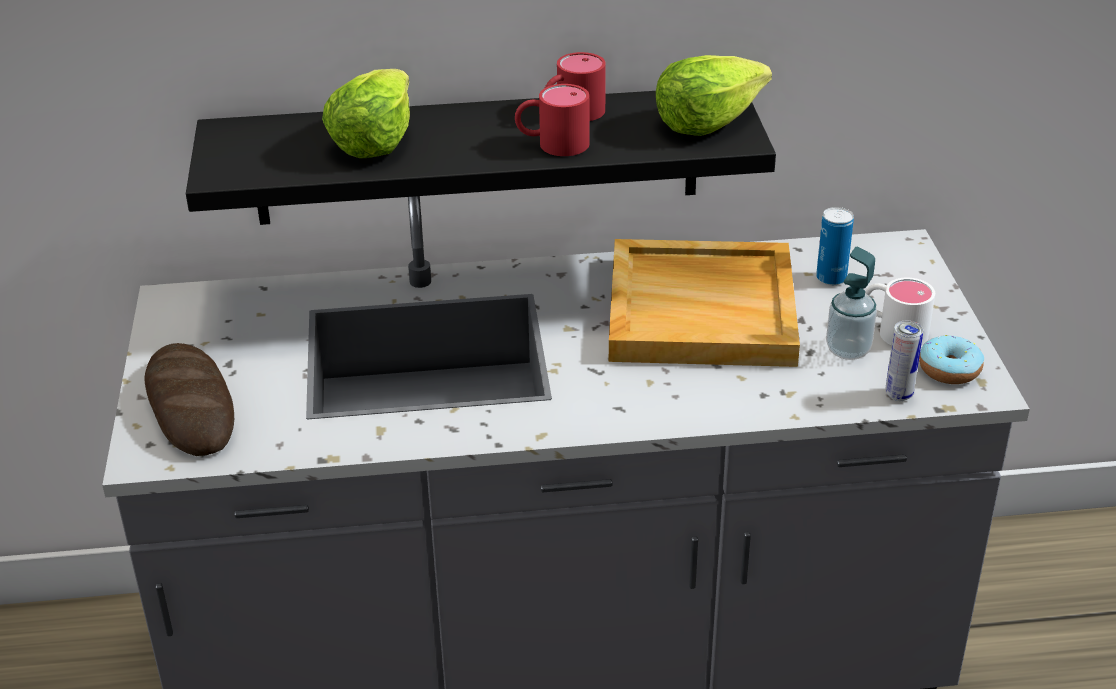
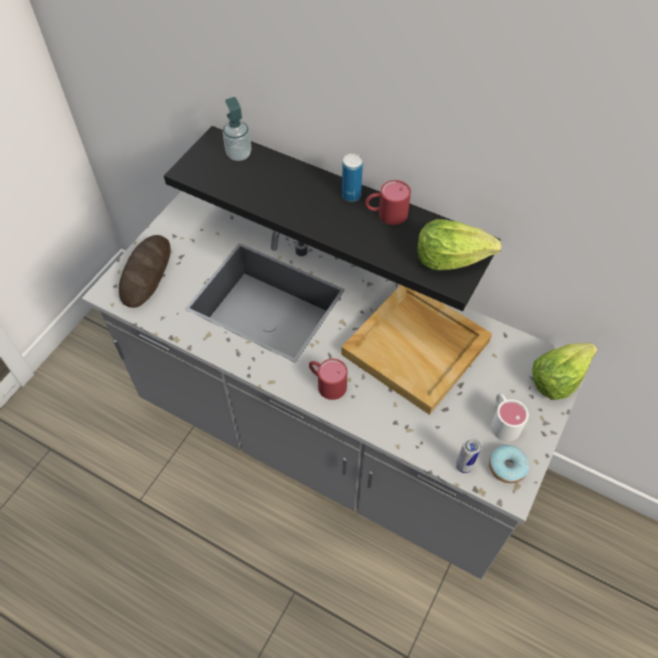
camera: 35 degrees right, 20 degrees up
(373, 140) = (273, 182): lettuce -> lettuce (557, 378)
(552, 144) = (354, 232): red mug -> red mug (326, 383)
(831, 278) = (503, 366): can -> can (351, 195)
(848, 350) = (465, 420): soap dispenser -> soap dispenser (239, 154)

